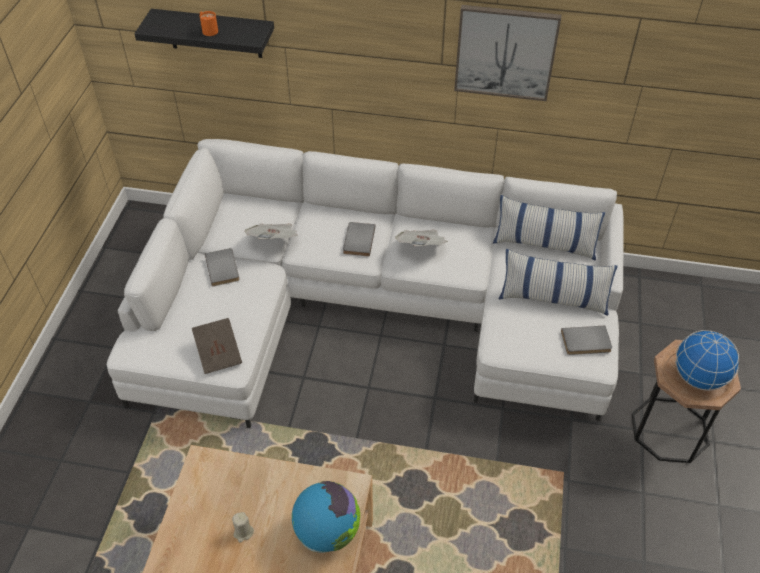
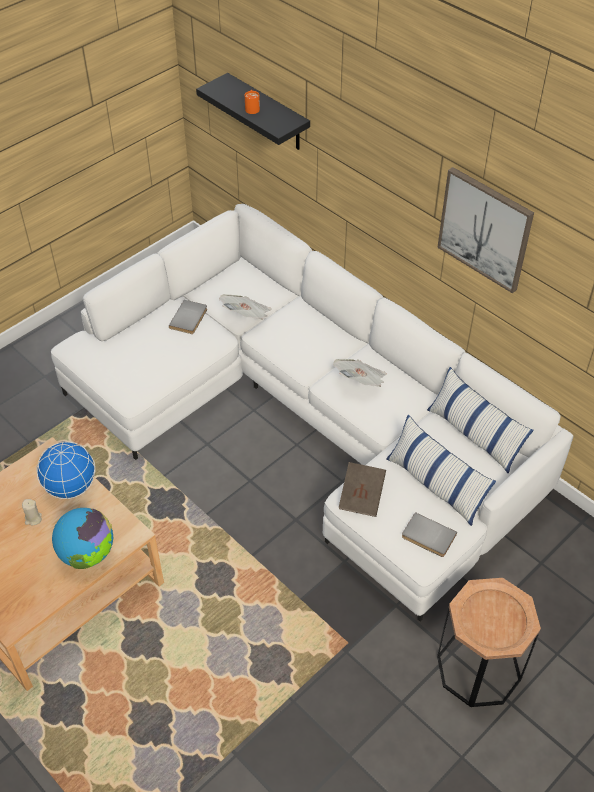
camera: 35 degrees right, 0 degrees up
(218, 353) = (130, 382): brown book -> brown book (361, 497)
(357, 240) = (313, 349): grey book -> none
(698, 377) = (493, 621): globe -> globe (70, 486)

